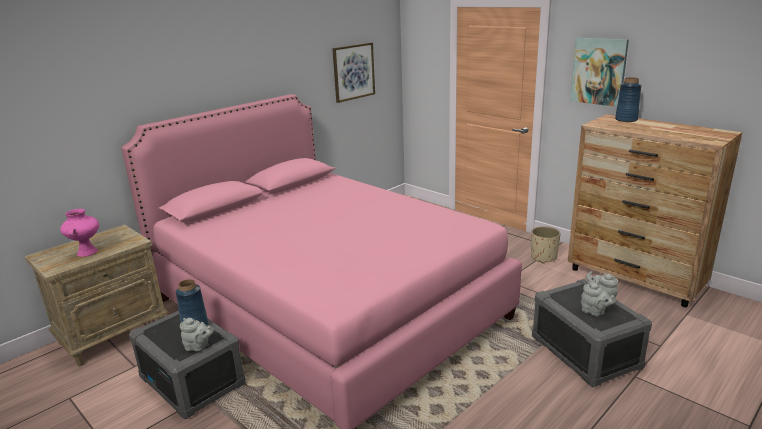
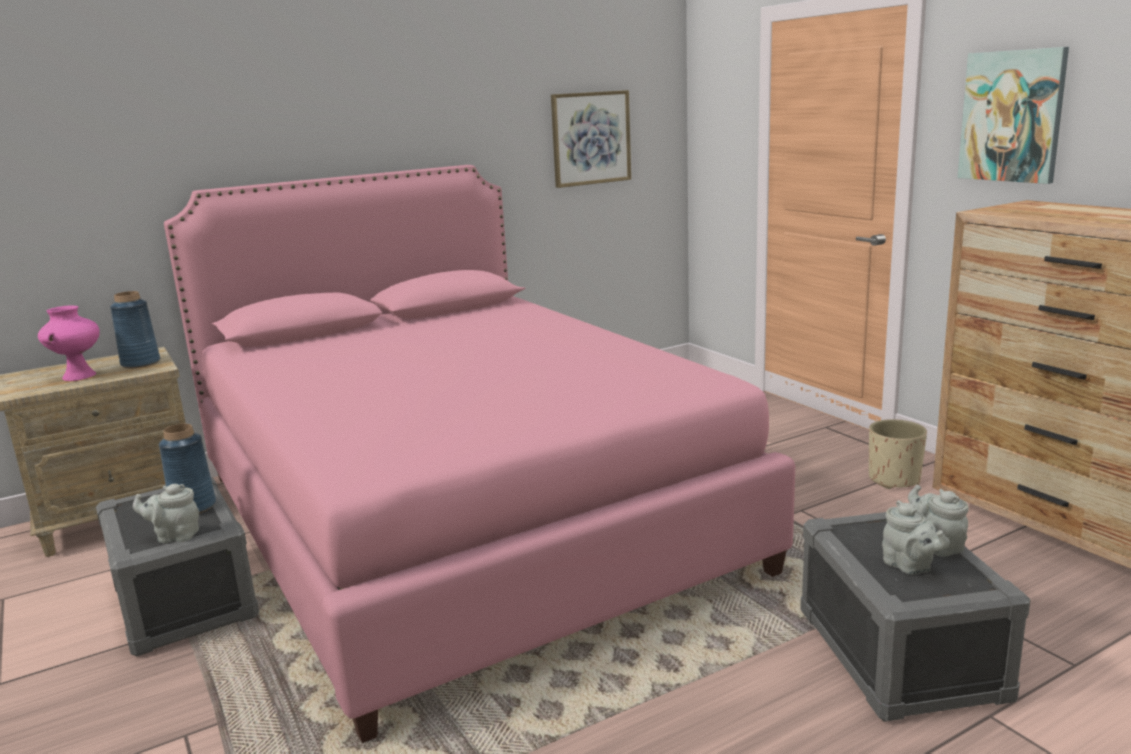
camera: 15 degrees right, 5 degrees down
(199, 347) = (175, 536): grey teapot -> grey teapot turned 150 degrees clockwise
(626, 120) = (1058, 206): blue vase -> blue vase (140, 363)

